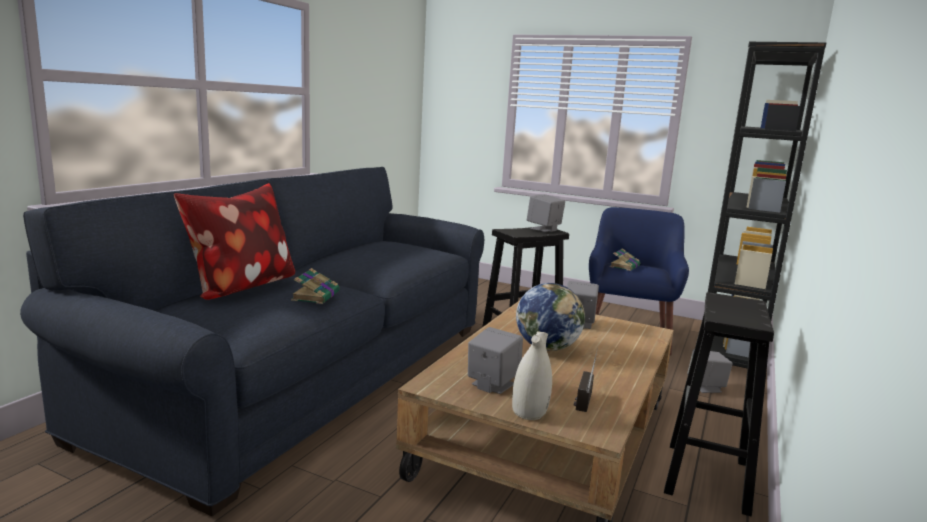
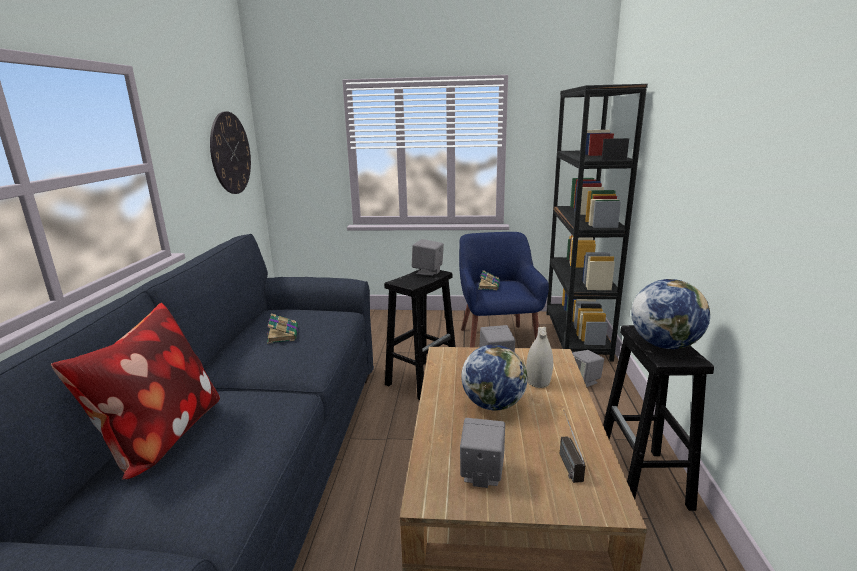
camera: 20 degrees left, 5 degrees up
(316, 296) = (259, 423): book -> book (283, 334)
(391, 97) = (230, 153): none -> wall clock
(530, 412) = (539, 501): white vase -> white vase (538, 381)
(737, 311) = (664, 345): none -> globe

